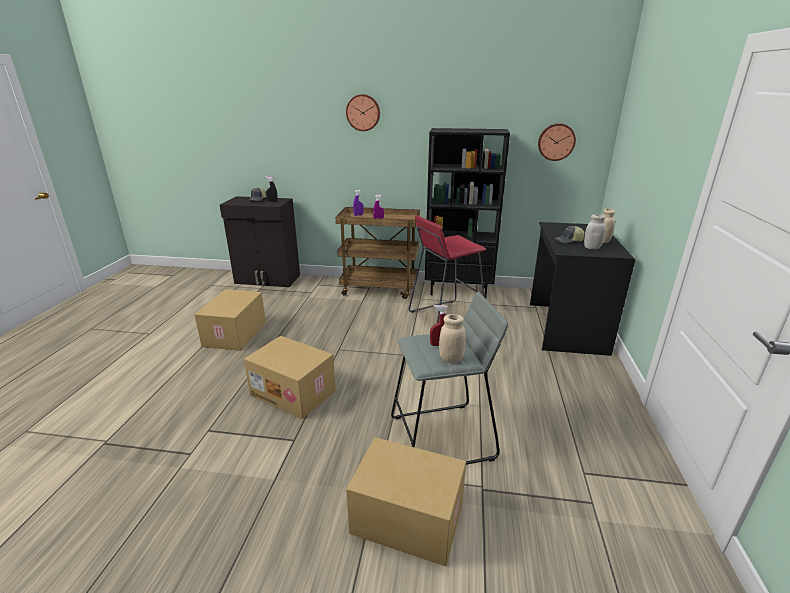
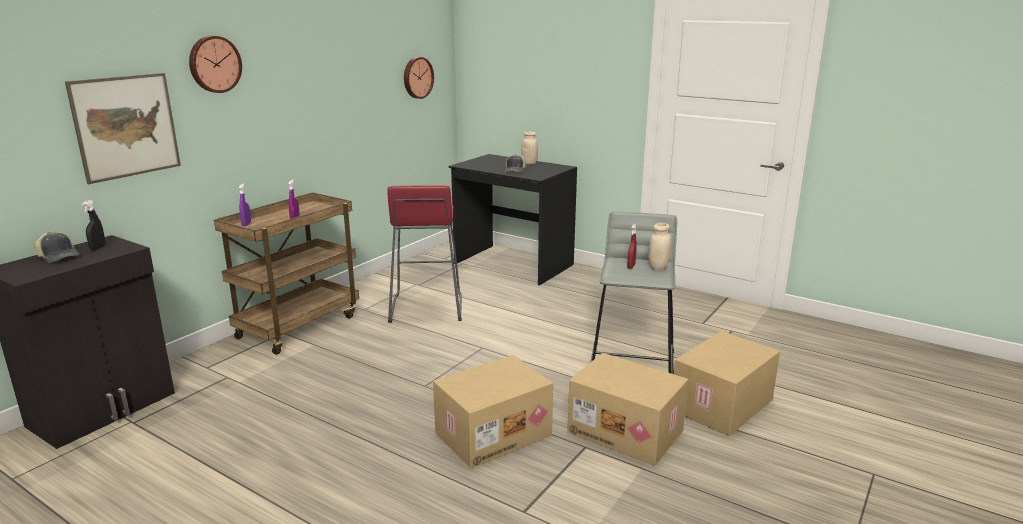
camera: 65 degrees left, 5 degrees down
(236, 334) = (279, 465): cardboard box -> cardboard box (626, 431)
(306, 143) = (126, 126): none -> picture
(458, 291) = (376, 285): black bookcase -> none
(592, 248) = (540, 169): white jar -> none

